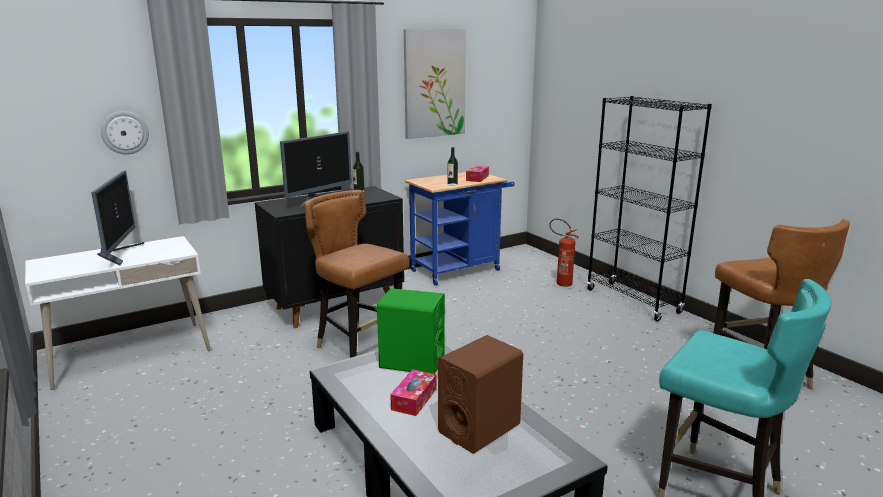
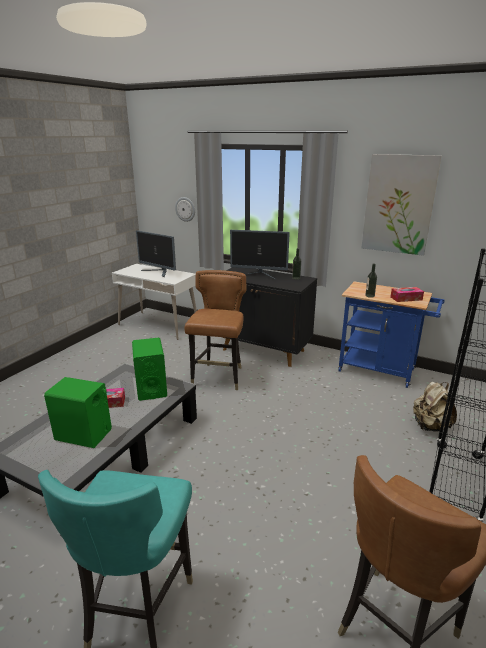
camera: 60 degrees right, 5 degrees up
(119, 254) = (158, 272): monitor -> monitor turned 75 degrees clockwise
(479, 428) = (84, 434): brown speaker -> green speaker
(560, 283) = (430, 426): fire extinguisher -> beige backpack

